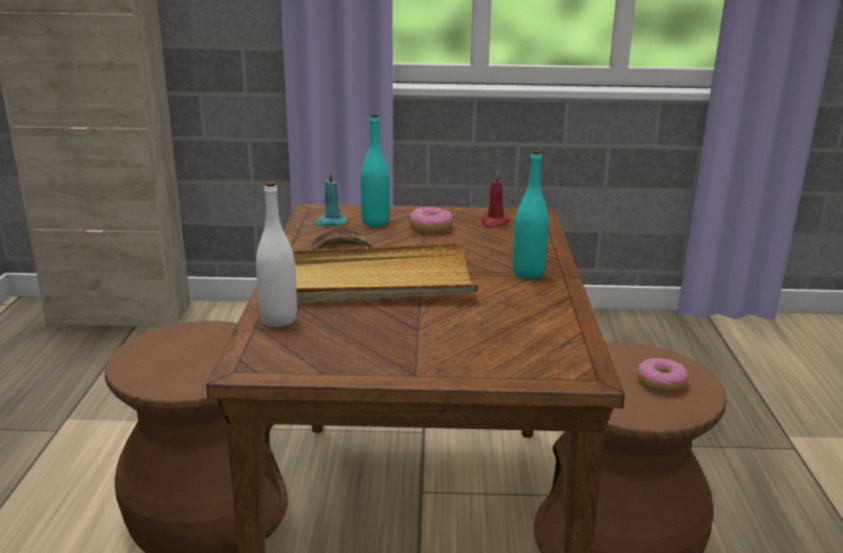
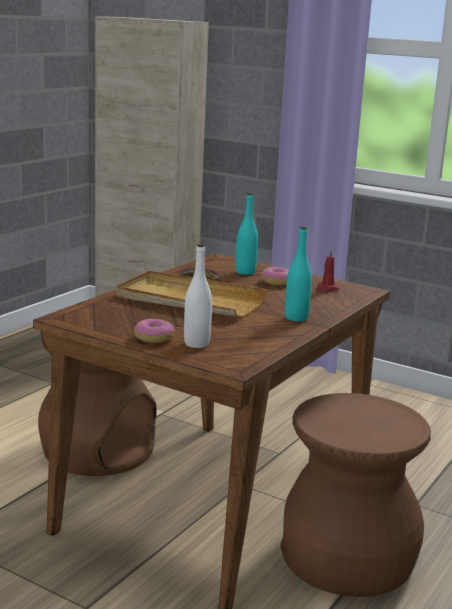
camera: 30 degrees right, 5 degrees down
(279, 320) = (108, 303): white bottle -> white bottle (196, 344)
(330, 223) = (216, 266): turquoise candle -> none
(661, 382) = (381, 427): donut -> donut (154, 338)

